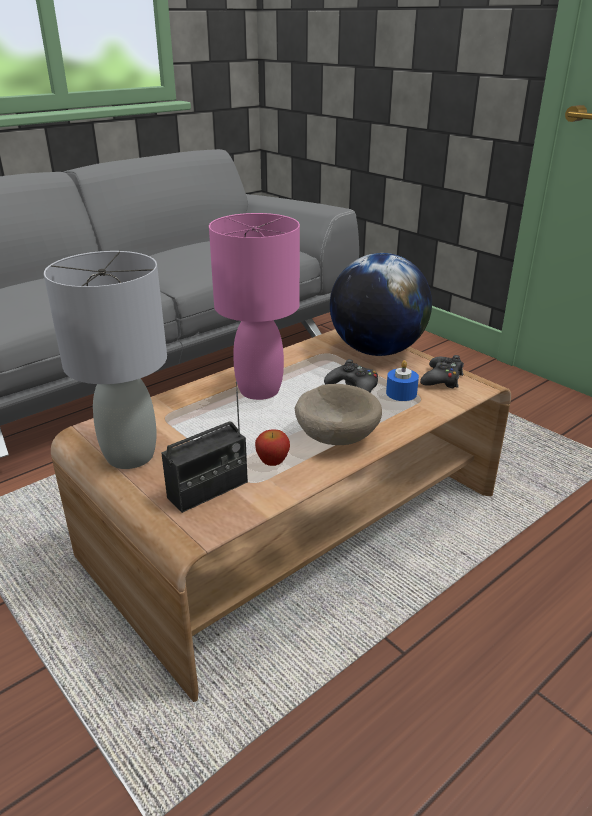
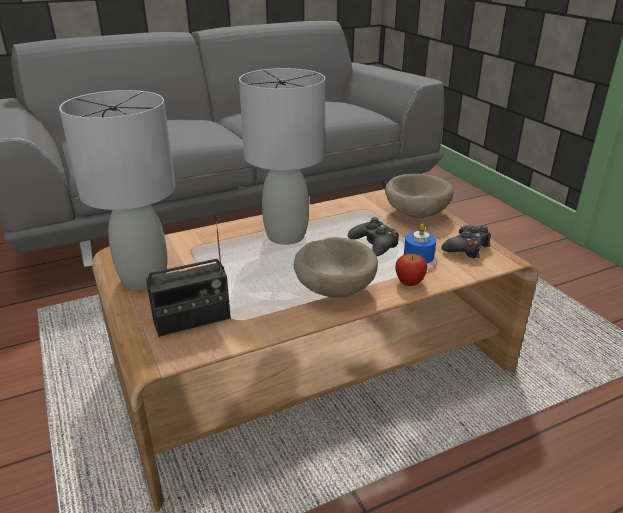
camera: 15 degrees right, 0 degrees up
(260, 390) = (287, 236): pink table lamp -> grey table lamp
(273, 461) = (263, 302): apple -> apple (409, 282)
(377, 351) = (415, 213): globe -> beige bowl

